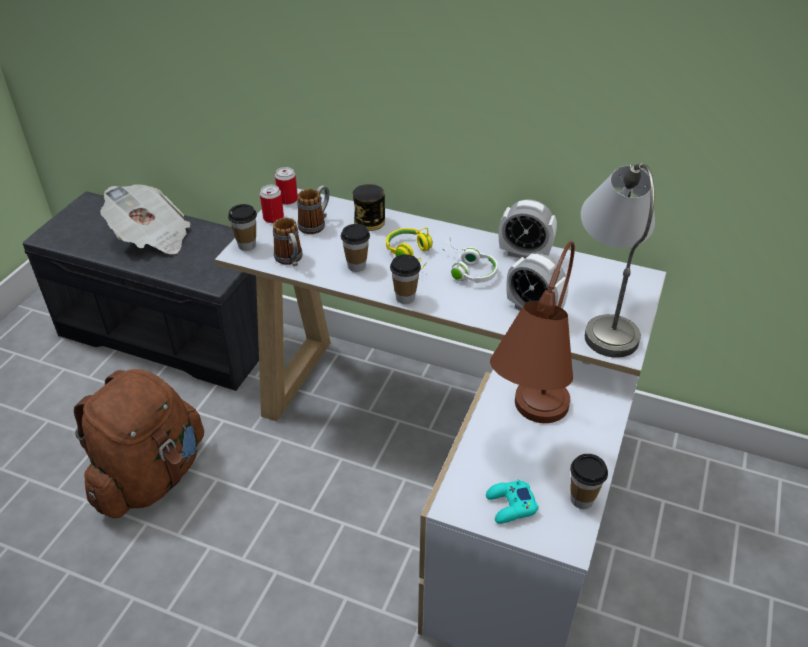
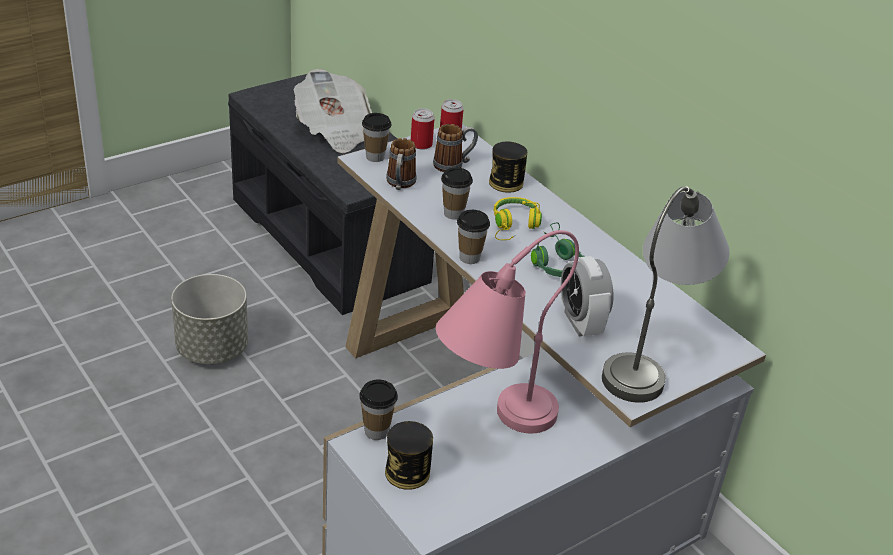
camera: 30 degrees right, 5 degrees down
(151, 477) = (212, 348): brown backpack -> grey planter
(467, 269) = (555, 261): white headphones -> green headphones
(510, 506) = (407, 472): turquoise game controller -> can
(524, 254) = (628, 273): alarm clock -> none
(527, 428) = (490, 424): brown table lamp -> pink table lamp
(582, 499) = (477, 503): cup -> cup (376, 431)

